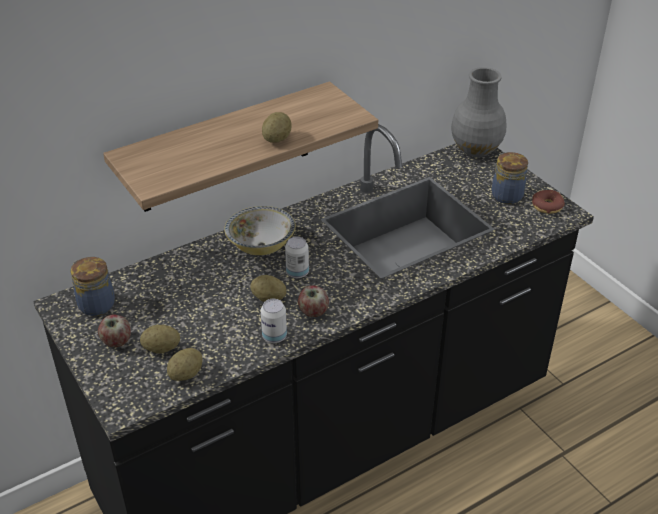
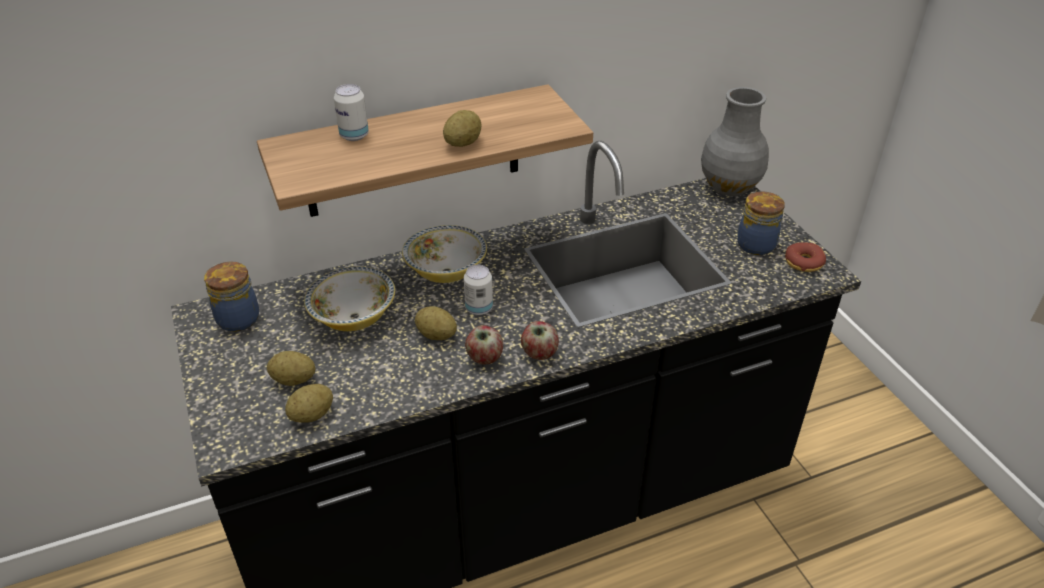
camera: 10 degrees right, 0 degrees up
(116, 341) = (245, 365): apple -> apple (539, 353)
(195, 292) = (353, 317): none -> bowl
(274, 336) = (429, 382): can -> can (354, 136)

